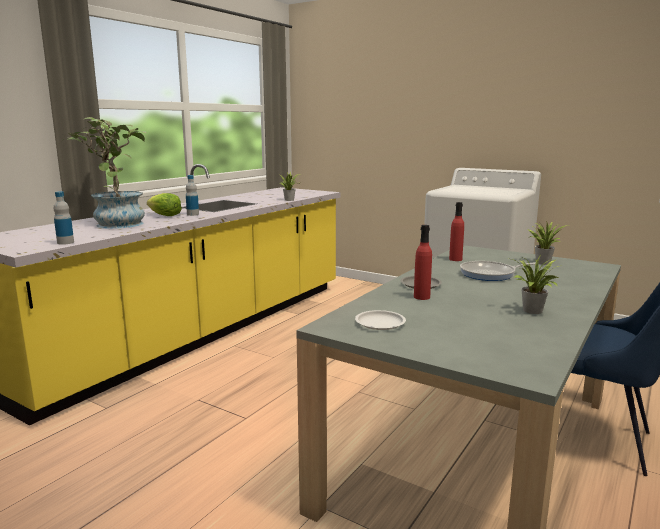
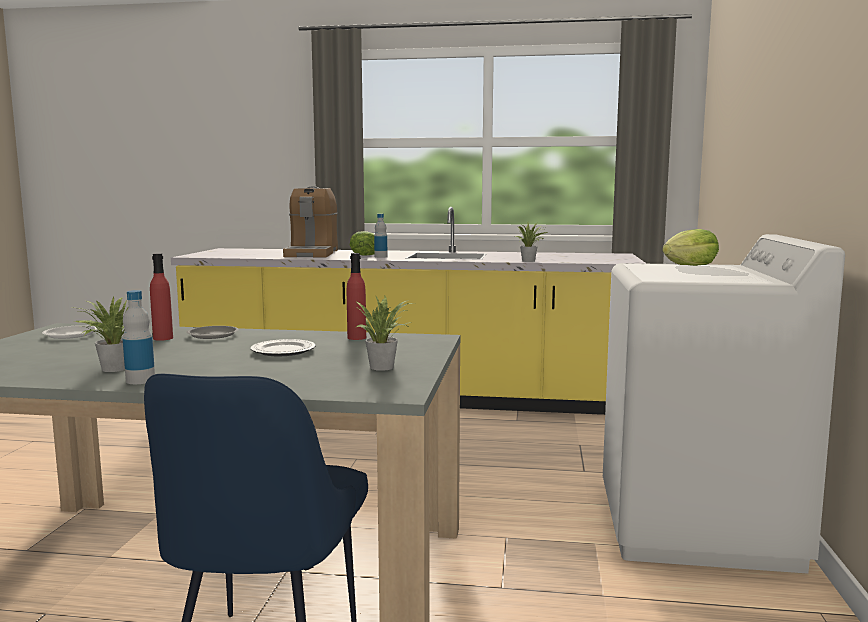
camera: 65 degrees right, 5 degrees down
(65, 242) = (223, 256): bottle -> bottle (140, 380)
(116, 223) = (312, 253): potted plant -> coffee machine
(456, 187) = (689, 266): none -> lettuce
(490, 274) = (283, 351): frying pan -> plate

